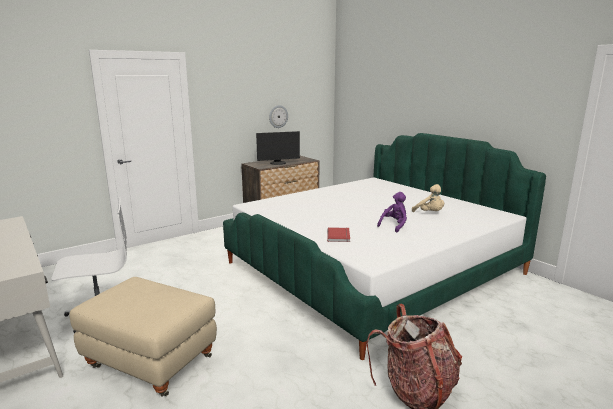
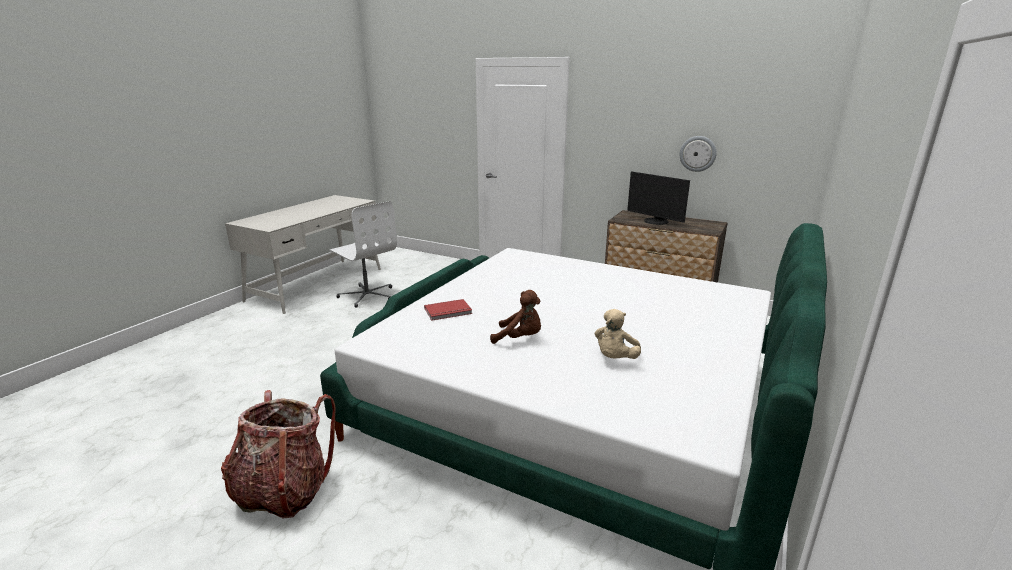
camera: 65 degrees right, 5 degrees up
(150, 364) = (304, 336): beige ottoman -> none
(394, 226) = (520, 338): purple plush toy -> brown plush toy

